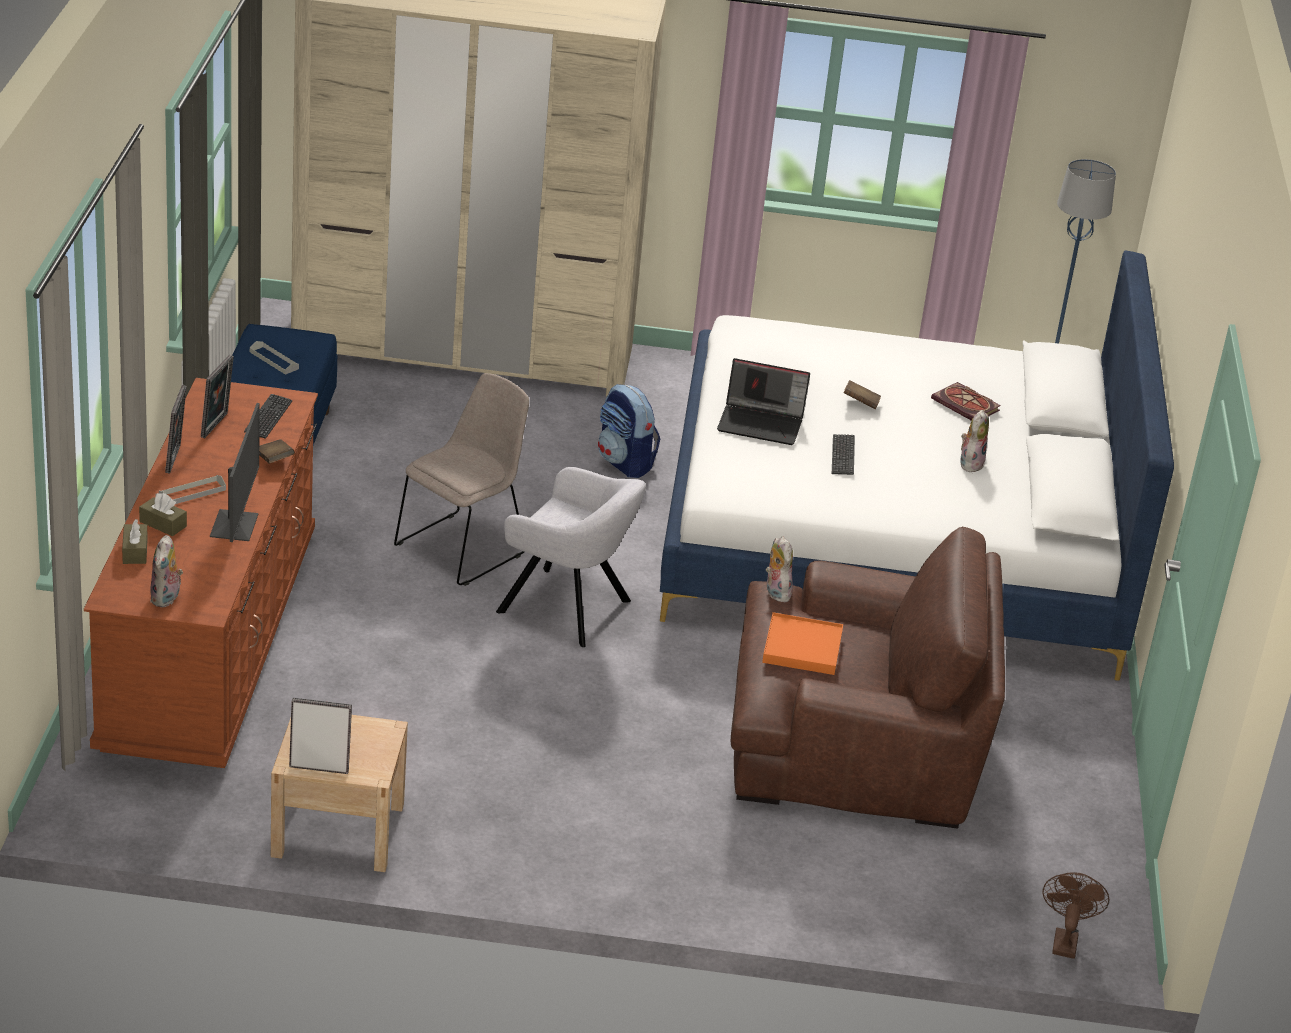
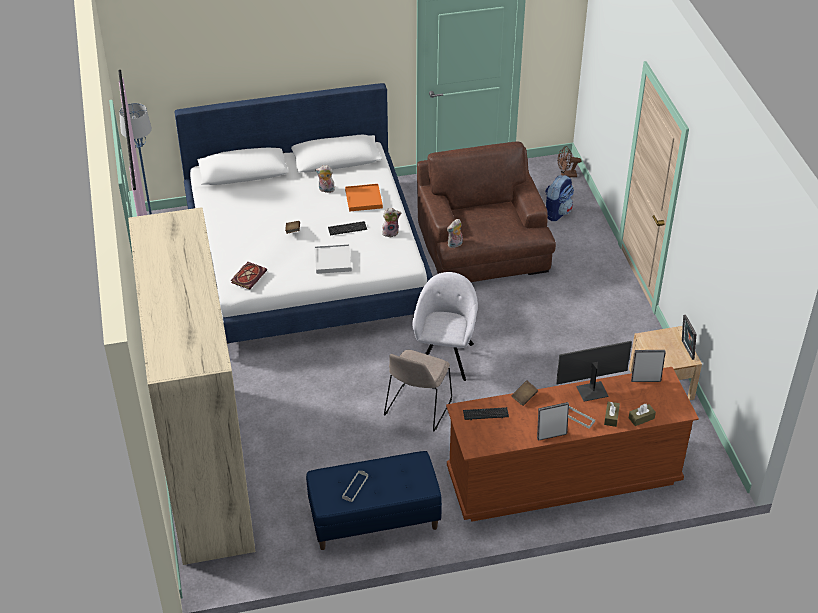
camera: 105 degrees left, 10 degrees up
(166, 599) = (668, 392): plush toy -> plush toy (390, 232)
(217, 426) = (508, 431): picture frame -> picture frame (645, 379)
(463, 547) = (417, 409): beige chair -> beige chair turned 90 degrees counterclockwise
(625, 463) = (296, 369): backpack -> backpack (557, 212)
(762, 423) = (332, 260): laptop -> white tray
(802, 647) = (495, 227): orange tray -> orange tray (363, 199)
(967, 405) = (271, 198): book -> book (249, 276)

